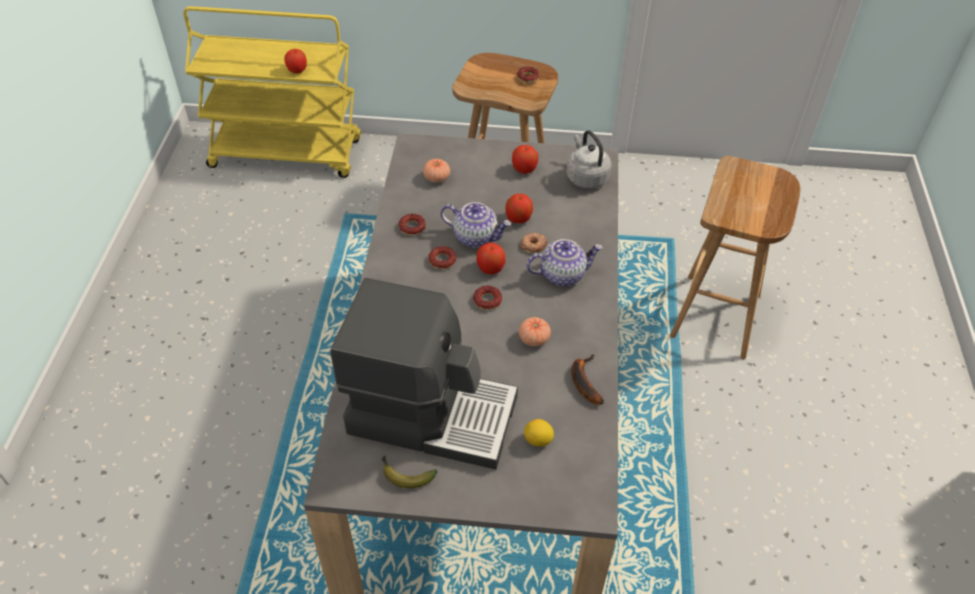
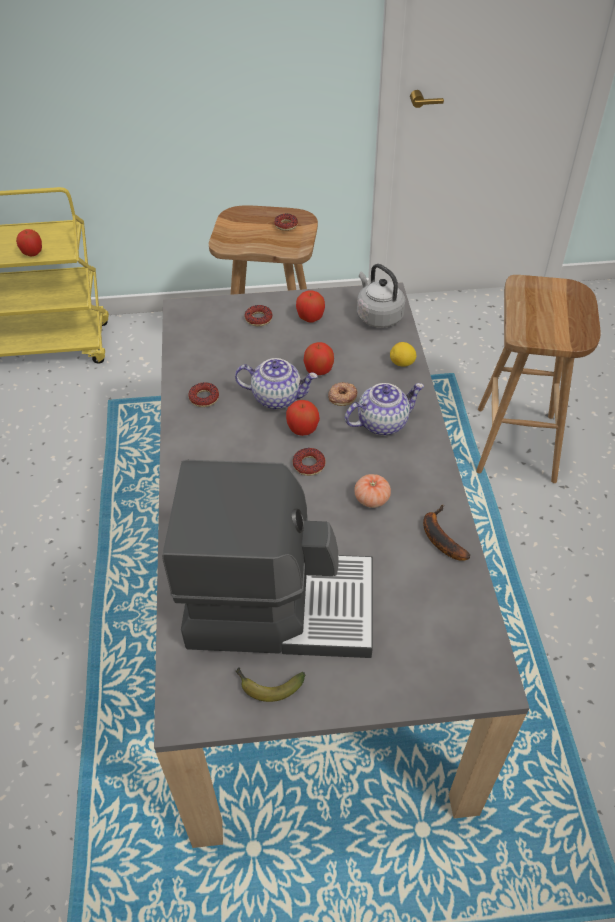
camera: 10 degrees left, 0 degrees up
(436, 178) = (217, 341): tomato -> none
(442, 260) = (247, 429): donut -> donut (258, 319)
(538, 440) = (408, 614): lemon -> lemon (402, 364)

